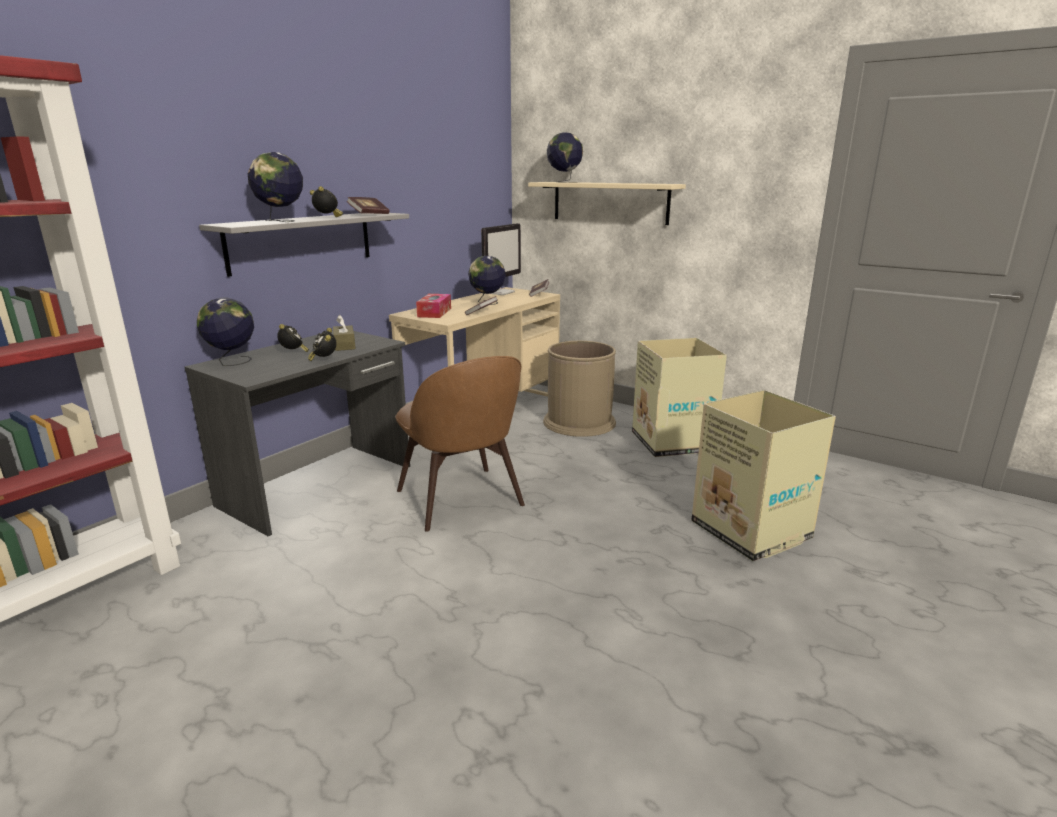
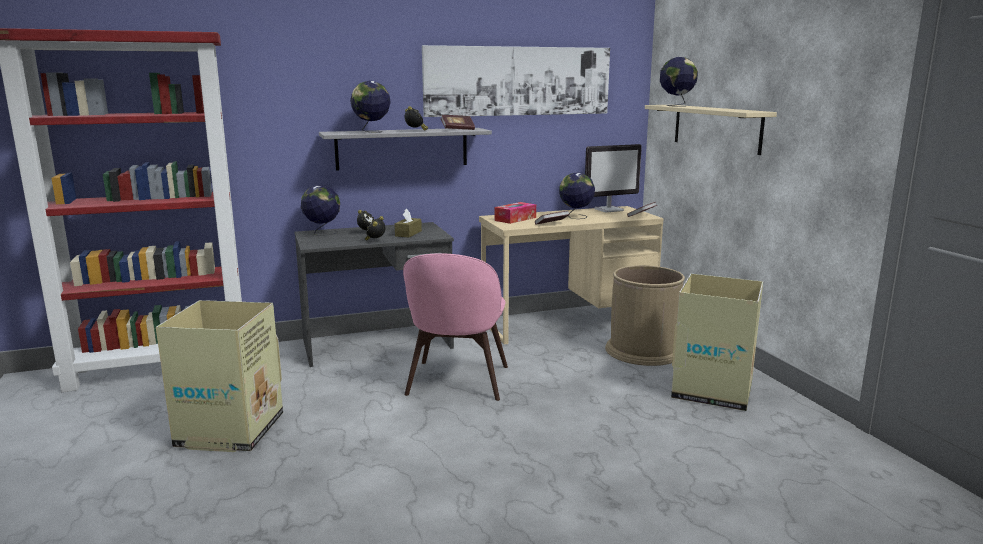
camera: 35 degrees right, 5 degrees down
(409, 156) = (518, 81): none -> picture
(461, 500) = (457, 382): brown chair -> pink chair
(751, 531) = (671, 486): cardboard box -> cardboard box (229, 431)

